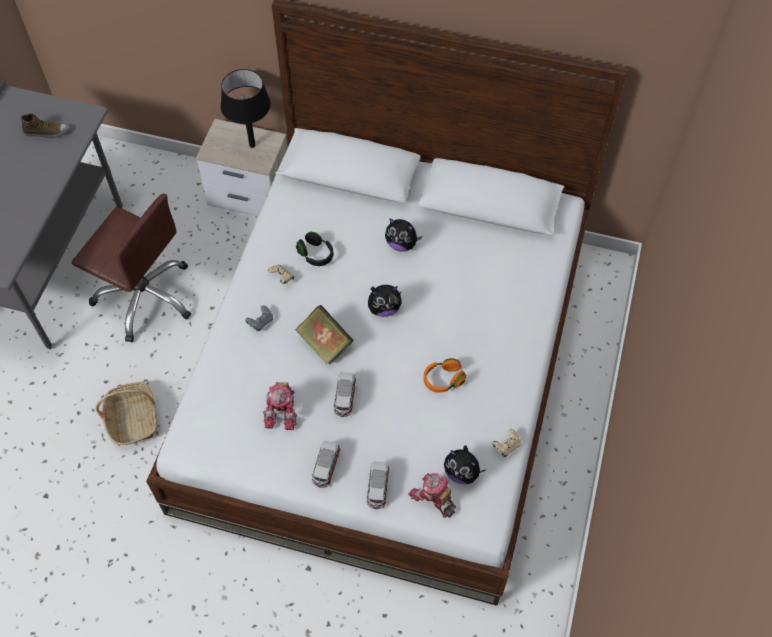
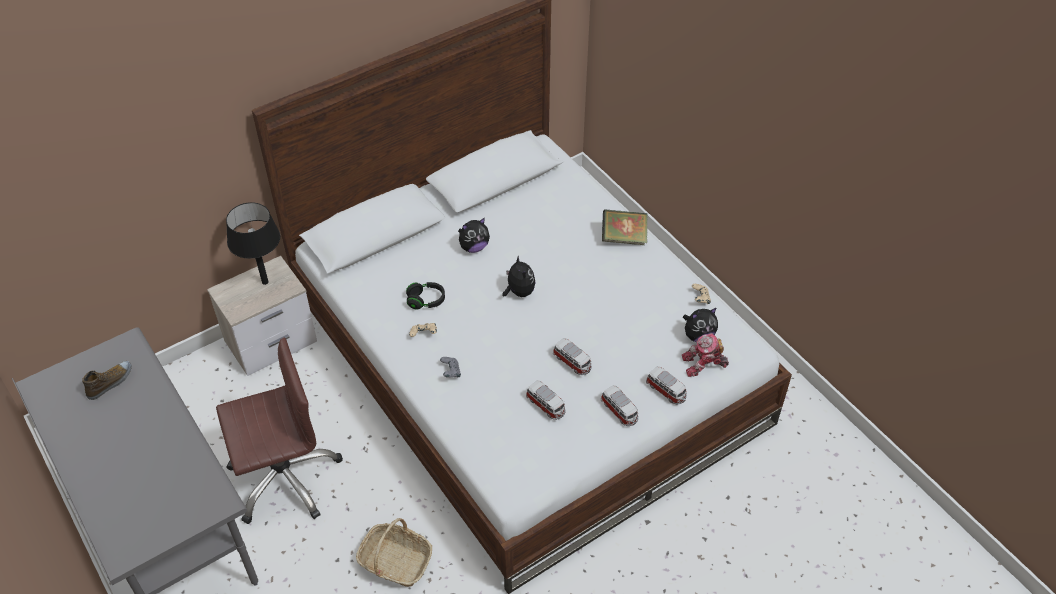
camera: 50 degrees left, 10 degrees down
(283, 410) = (546, 405): toy robot -> toy car
(325, 343) = (513, 344): book -> book (623, 238)
(384, 308) = (519, 292): plush toy -> plush toy turned 45 degrees counterclockwise
(443, 380) = (614, 297): orange headphones -> none

